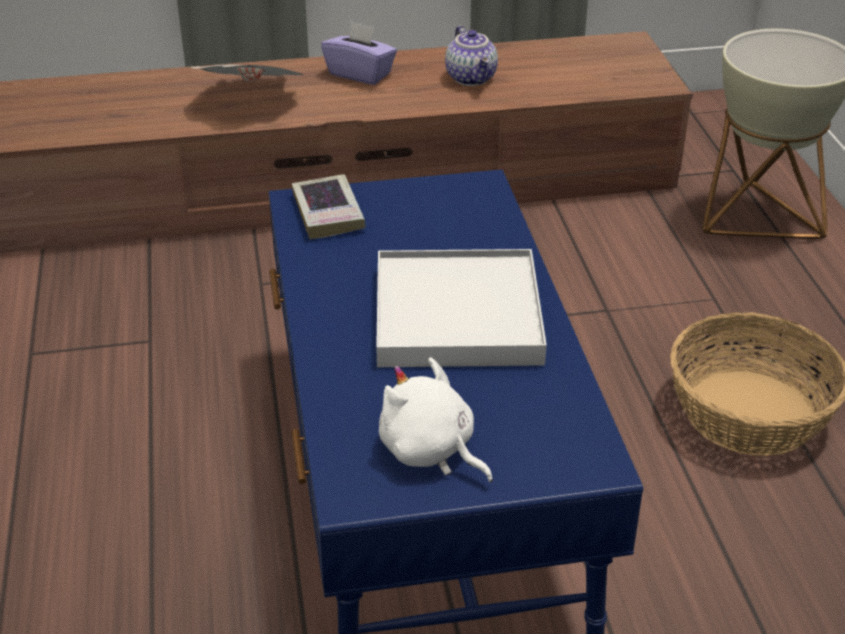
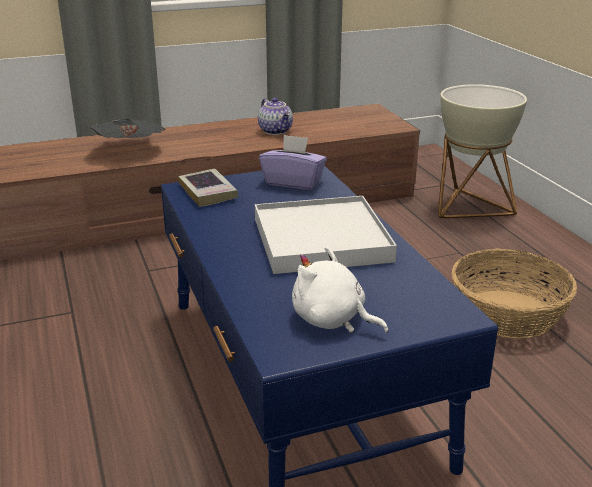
camera: 10 degrees left, 10 degrees down
(360, 74) = (200, 133): purple tissue box -> purple tissue box (293, 182)

